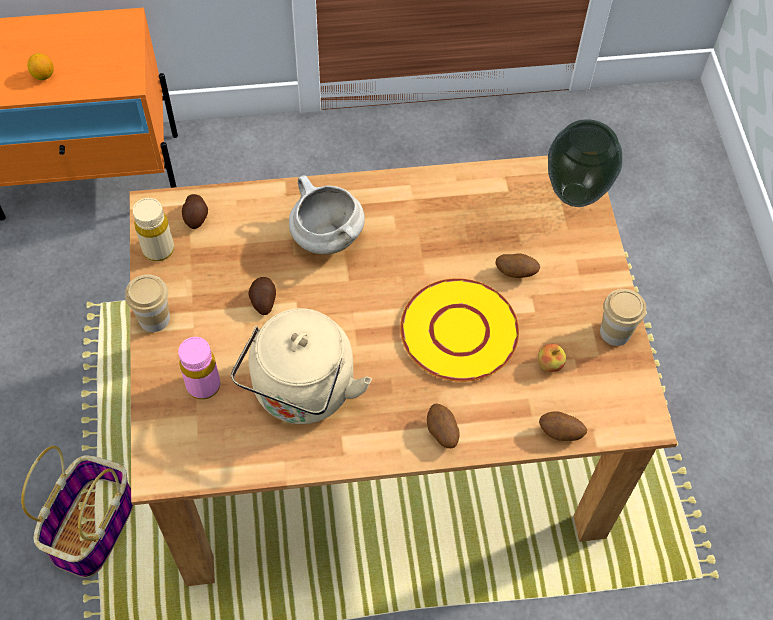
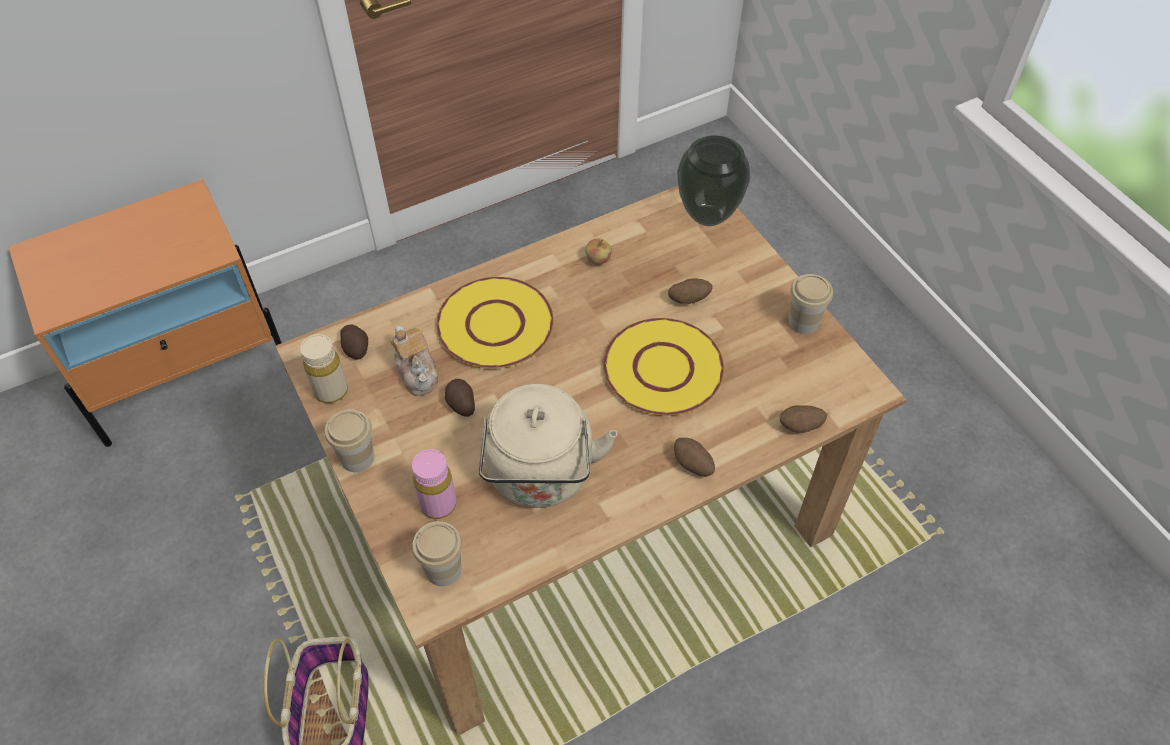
camera: 20 degrees left, 5 degrees down
(43, 75) = (124, 271): lemon -> none
(182, 445) = (443, 569): none -> cup
(239, 258) = (417, 372): none -> teapot
(325, 236) = (494, 325): white cooking pot -> yellow plate
(549, 364) = (760, 369): apple -> apple (598, 260)

